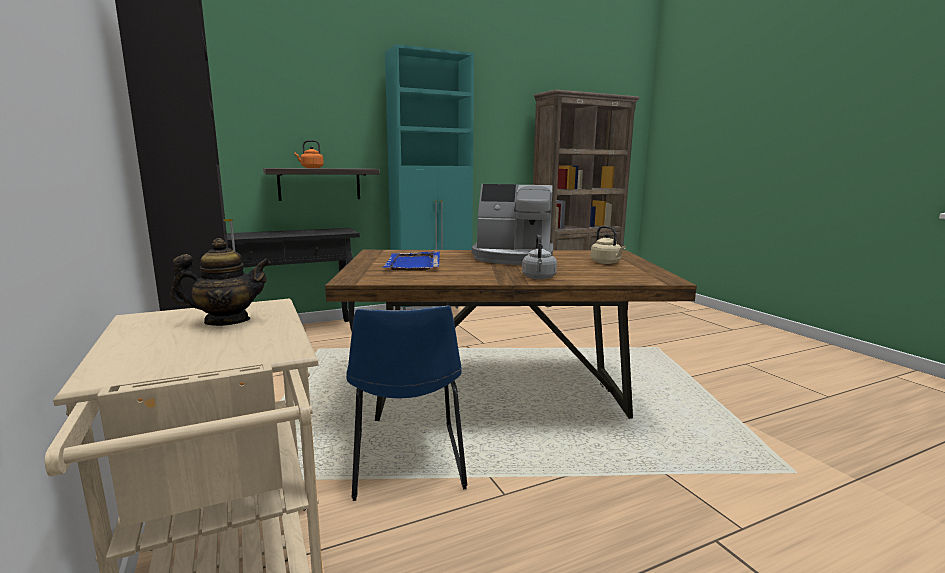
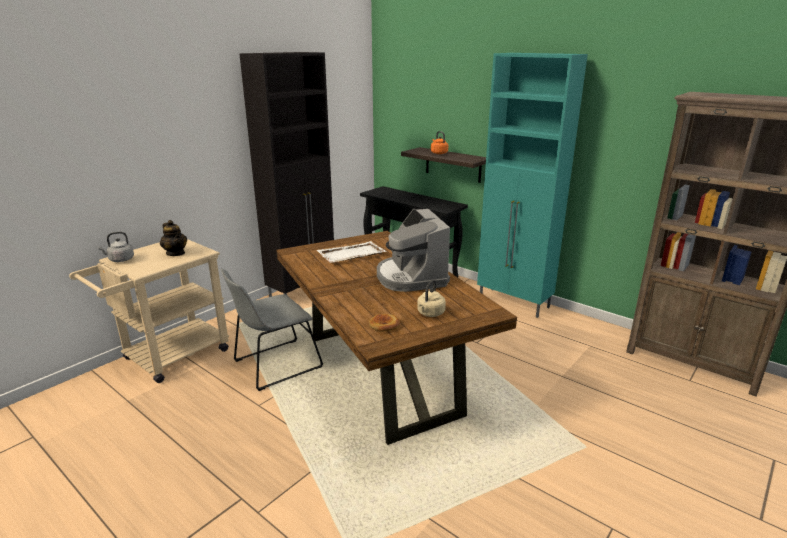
camera: 65 degrees right, 10 degrees up
(407, 464) = (274, 365): blue chair -> grey chair
(413, 264) = (351, 254): blue tray -> white tray
(539, 278) = (341, 297): grey kettle -> grey kettle (120, 260)
(623, 274) = (384, 325): none -> bread

